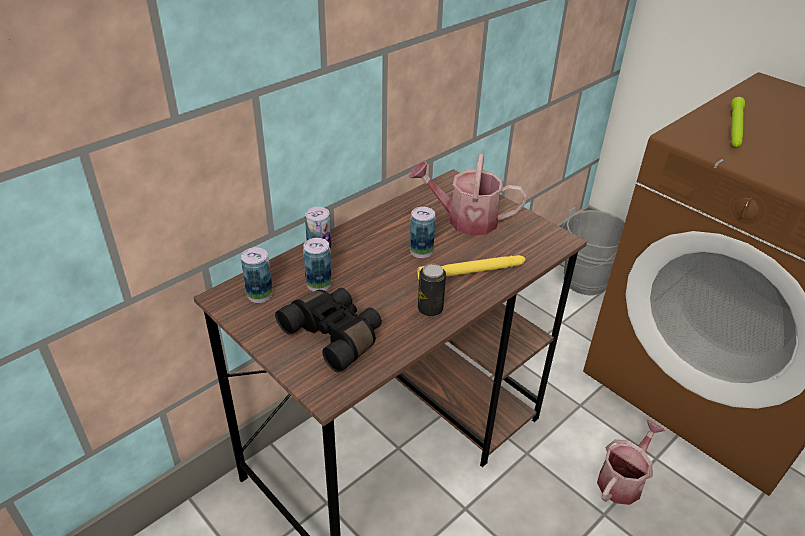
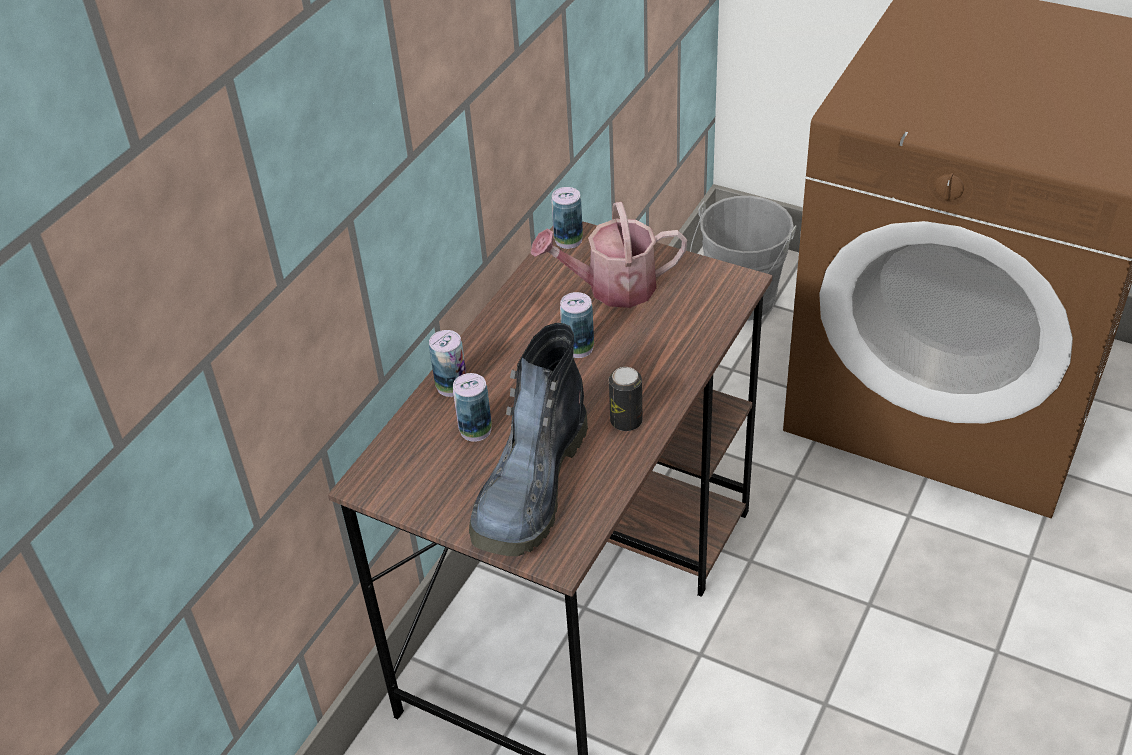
camera: 15 degrees left, 5 degrees up
(259, 294) = (410, 466): can -> can (568, 240)
(335, 335) = (531, 488): black binoculars -> boot
(472, 272) = (653, 358): yellow flashlight -> none
(623, 480) = (878, 555): watering can -> none
(735, 128) = (907, 79): green flashlight -> none

